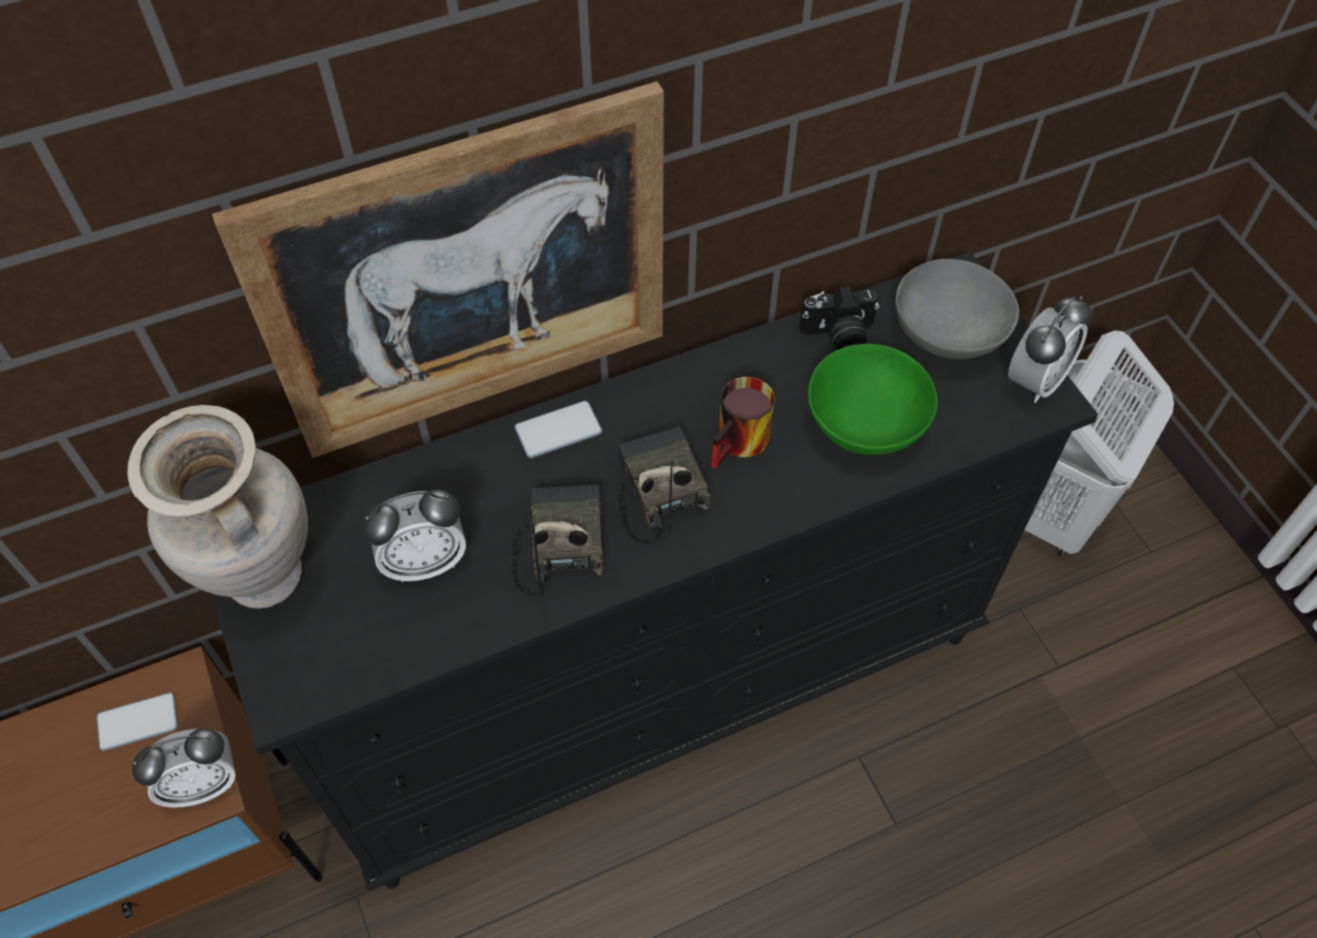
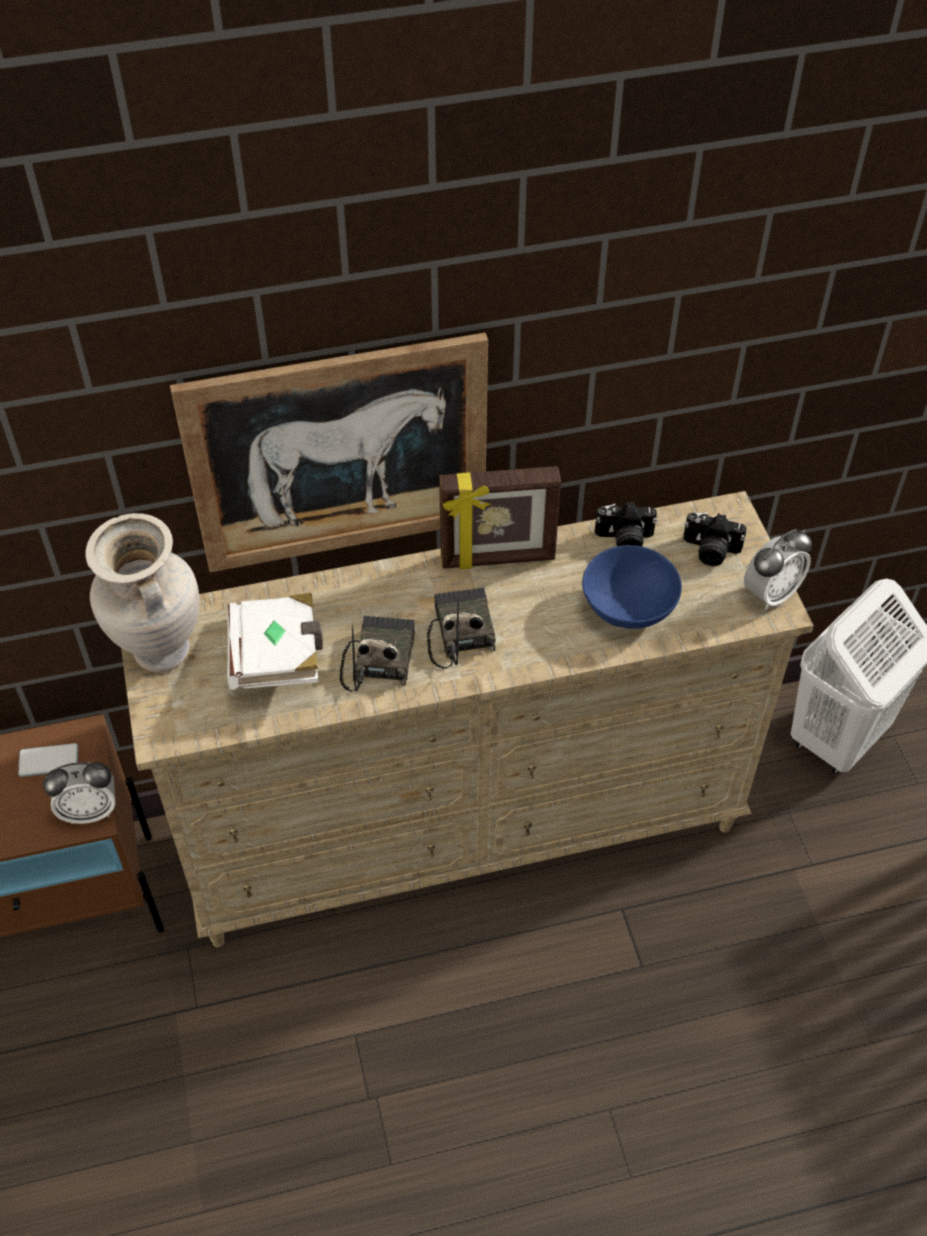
camera: 10 degrees right, 5 degrees down
(425, 561) = (278, 657): alarm clock -> white book
(558, 430) = (394, 580): phone -> none
(660, 687) = (465, 828): black dresser -> beige dresser
(686, 383) = (498, 559): none -> picture frame
(742, 445) = (530, 609): mug -> none
(865, 425) = (628, 608): green bowl -> blue bowl
(947, 335) = (710, 551): grey bowl -> camera

